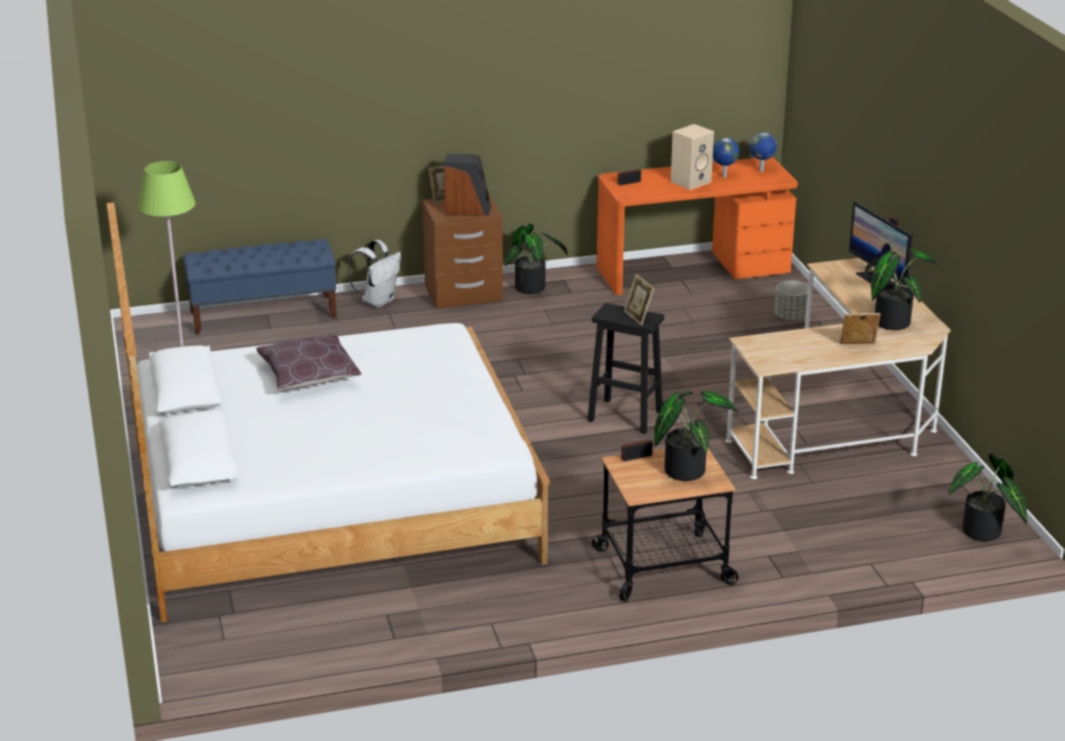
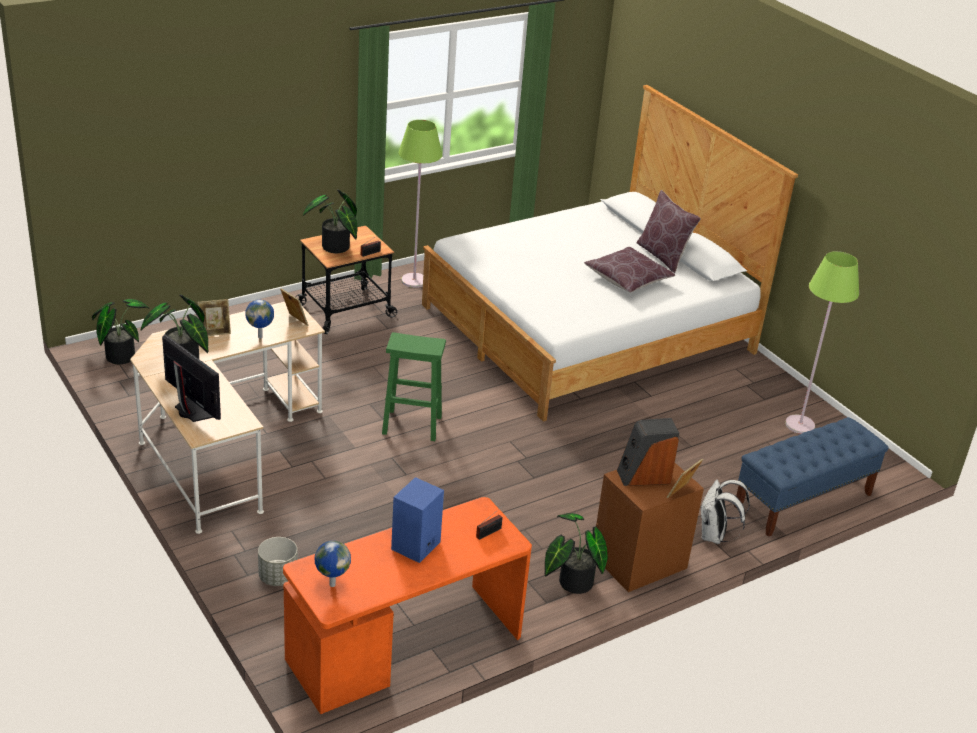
camera: 160 degrees right, 5 degrees up
(226, 402) = (663, 256): none -> brown pillow
(540, 606) = (414, 281): none -> green floor lamp
(624, 416) = (413, 425): black stool -> green stool
(638, 317) = (407, 342): picture frame -> picture frame (294, 321)
(691, 181) = (416, 546): beige speaker -> blue speaker
(723, 176) = (378, 563): globe -> globe (260, 336)

